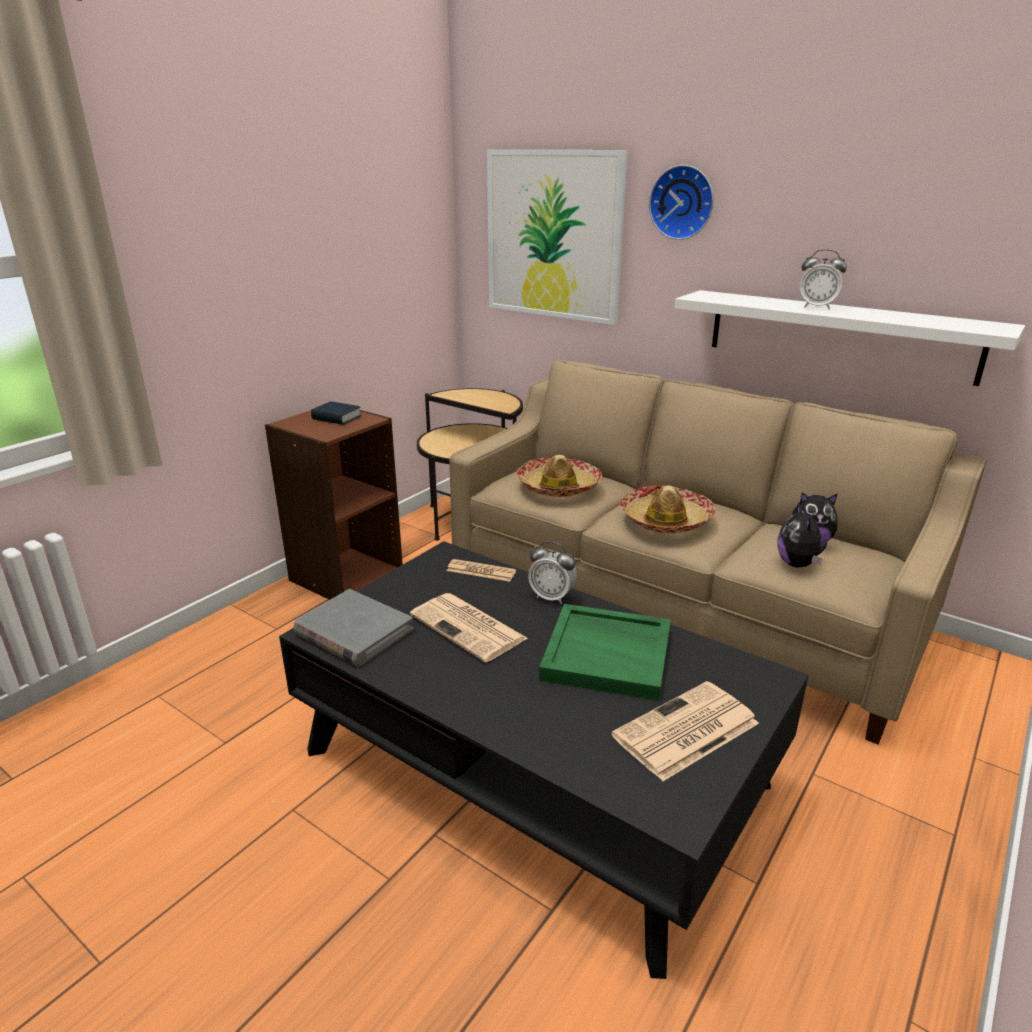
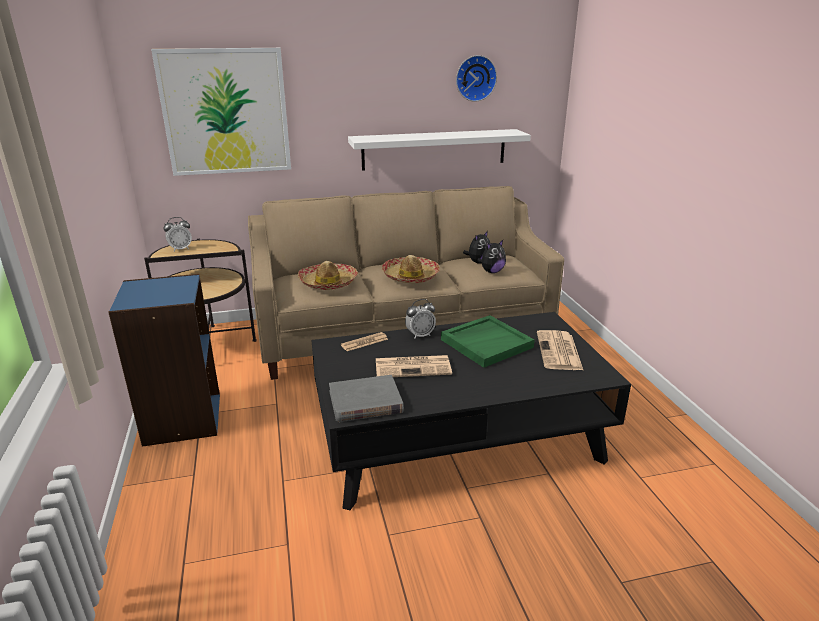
camera: 50 degrees left, 0 degrees up
(336, 418) = (157, 287): book -> none
(345, 575) = (182, 419): brown bookcase -> blue bookcase
(683, 202) = (327, 81): wall clock -> wall clock (475, 78)
(798, 564) = (491, 271): plush toy -> plush toy turned 75 degrees counterclockwise
(816, 307) = (429, 135): alarm clock -> alarm clock (180, 249)

